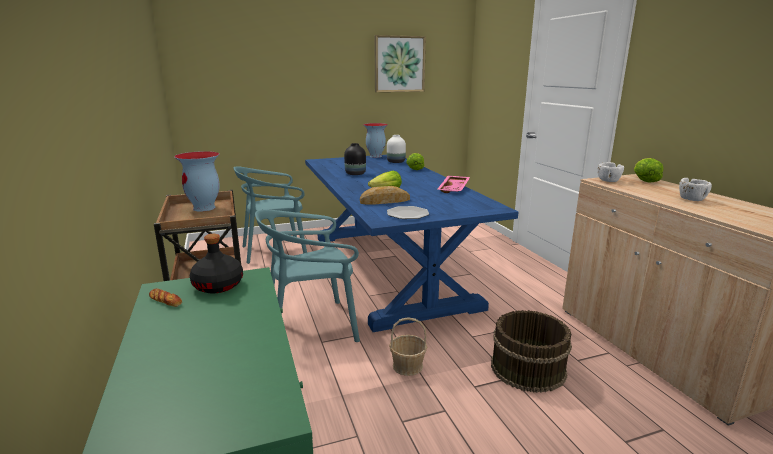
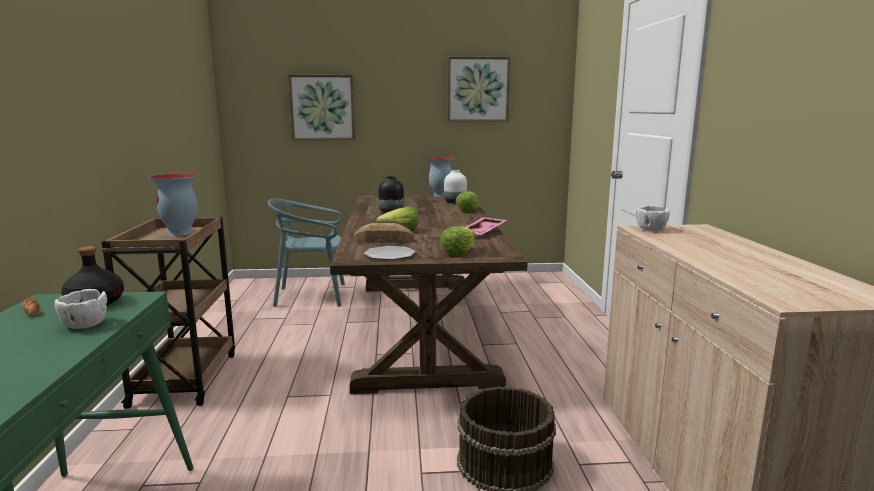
camera: 15 degrees right, 5 degrees down
(266, 81) = (322, 107): none -> picture
(311, 327) = (289, 379): turquoise chair -> none
(387, 268) = (419, 326): blue dining table -> brown dining table
(407, 366) = (360, 436): basket -> none
(644, 180) = (705, 231): lettuce -> lettuce (458, 252)
(691, 199) = (731, 256): white bowl -> white bowl (85, 325)

